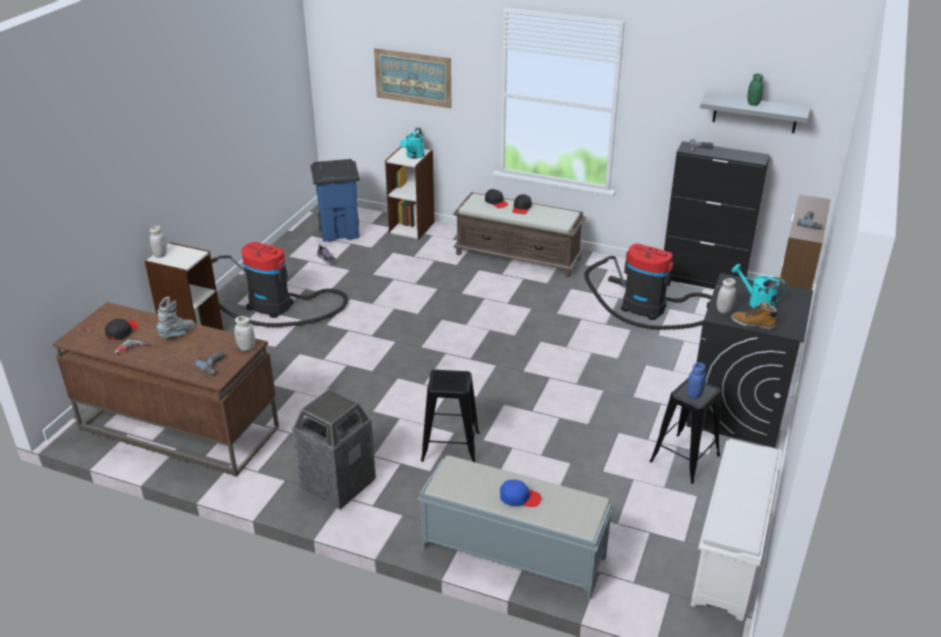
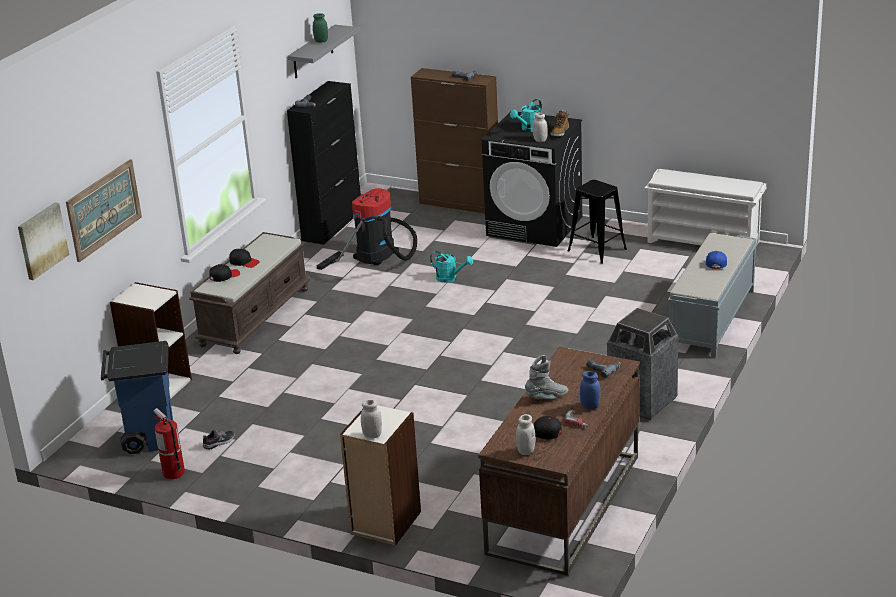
camera: 85 degrees left, 5 degrees down
(178, 334) = (547, 397): grey boot -> grey boot turned 120 degrees clockwise
(246, 348) = (571, 355): white jar -> white jar (526, 451)
(275, 306) = (327, 469): vacuum cleaner -> none
(292, 245) = (173, 473): none -> fire extinguisher
(346, 60) = (42, 240): none -> picture
(413, 156) = (149, 292): turquoise watering can -> turquoise watering can (450, 278)
(450, 447) = (587, 348): black stool -> none
(694, 395) = (600, 188): blue jar -> blue jar (590, 406)

